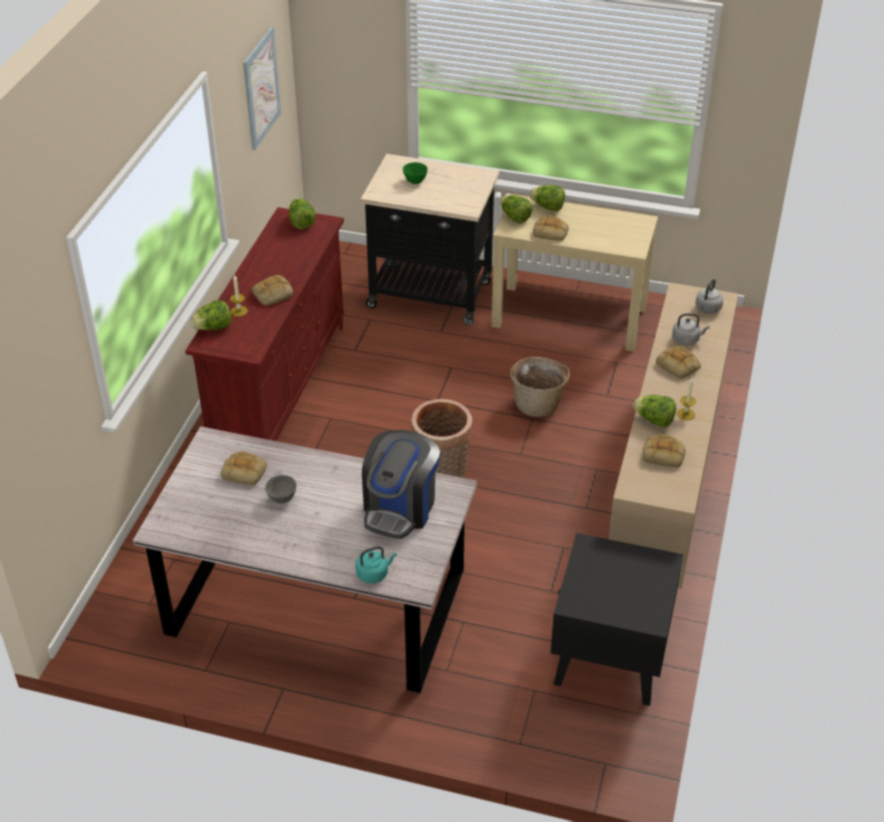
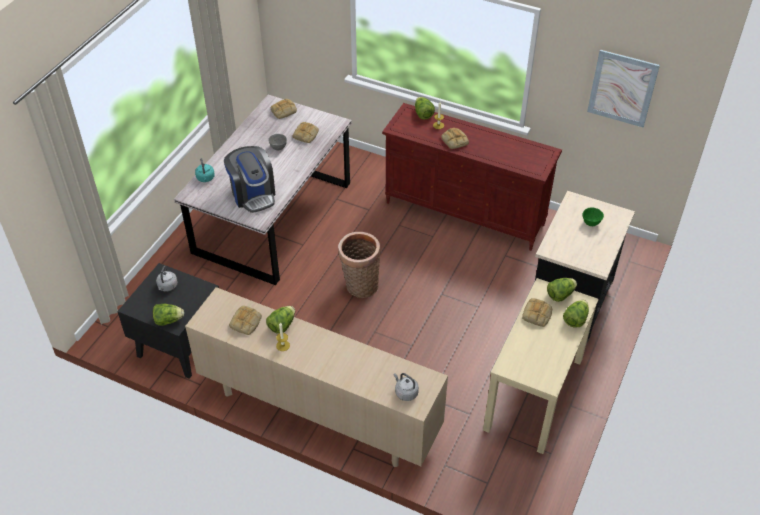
camera: 100 degrees right, 5 degrees up
(301, 222) = (539, 159): lettuce -> lettuce (168, 320)
(400, 507) = (253, 194): coffee machine -> coffee machine turned 150 degrees counterclockwise
(538, 403) = (427, 352): basket -> none
(679, 365) = (338, 355): bread -> bread (283, 111)
(687, 339) = (369, 368): grey kettle -> grey kettle (167, 287)

